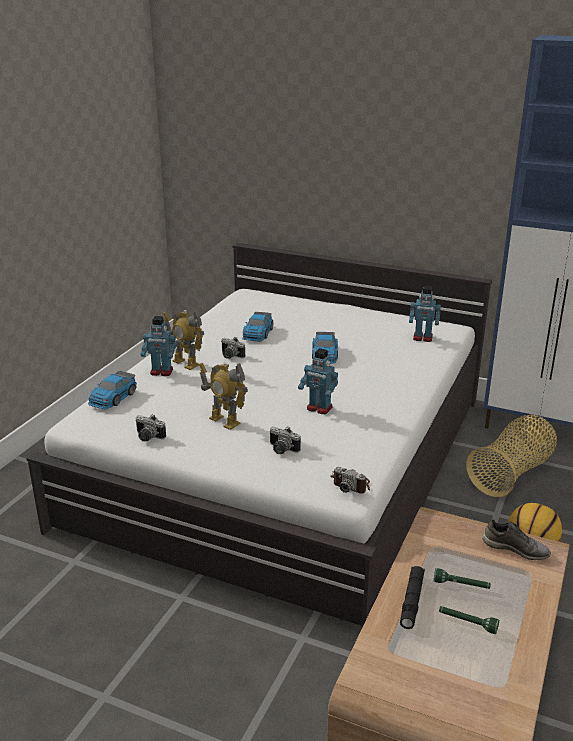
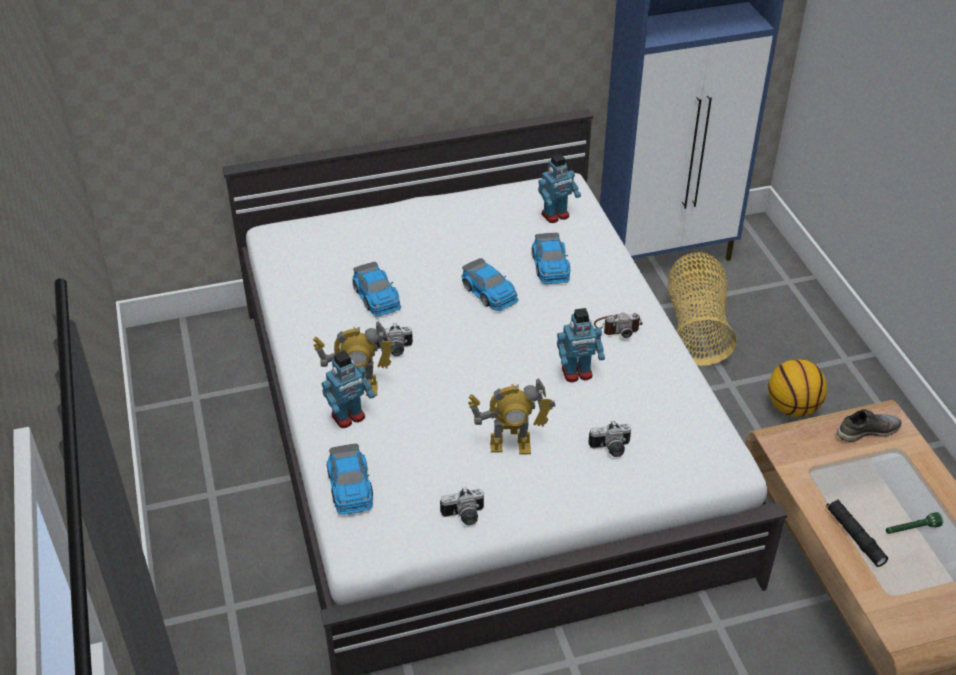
camera: 40 degrees left, 15 degrees up
(351, 484) = (718, 451): camera -> camera (617, 327)
(382, 358) = (550, 266): none -> toy car
(461, 585) = (870, 496): green flashlight -> none

